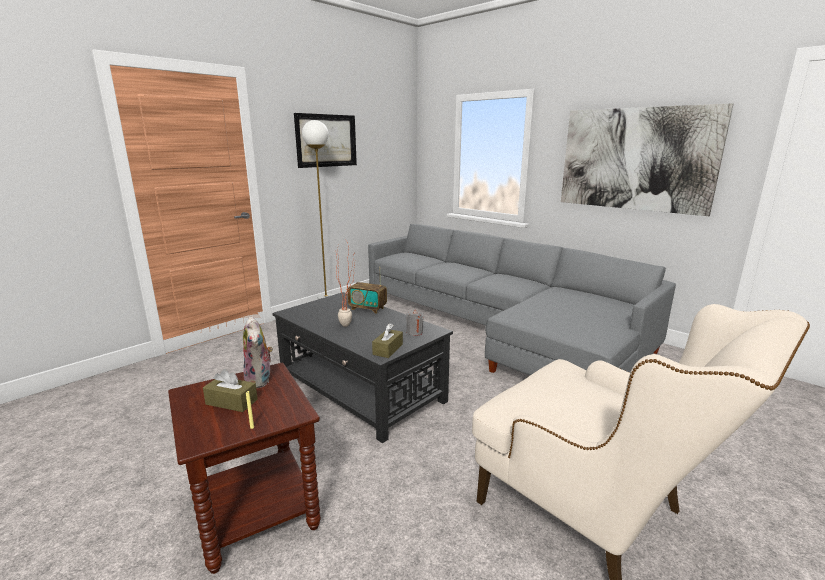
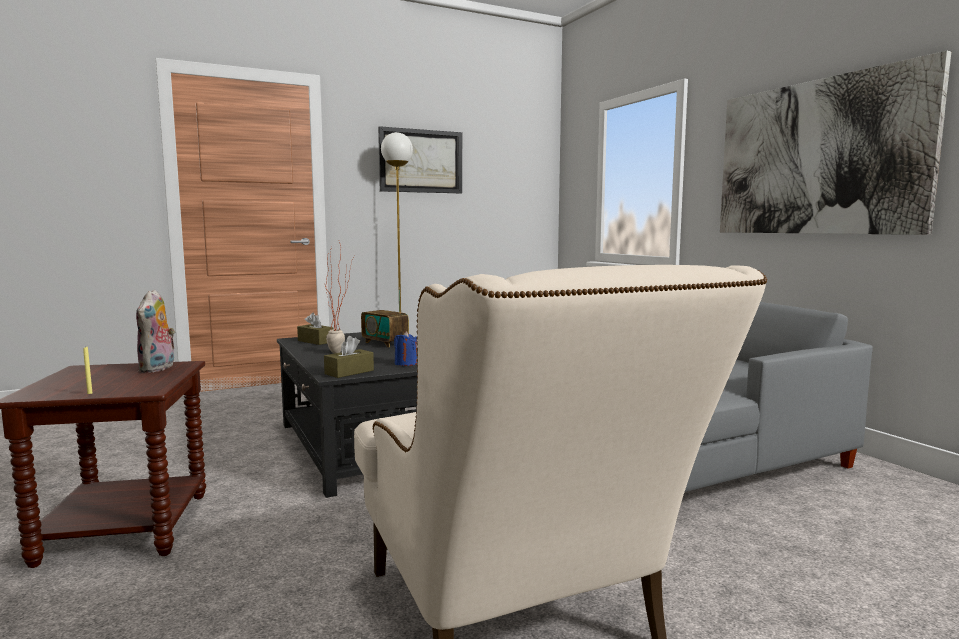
camera: 20 degrees right, 10 degrees down
(231, 402) = (105, 377): brown tissue box -> brown tissue box (315, 341)
(414, 332) = (405, 363): grey candle -> blue candle

